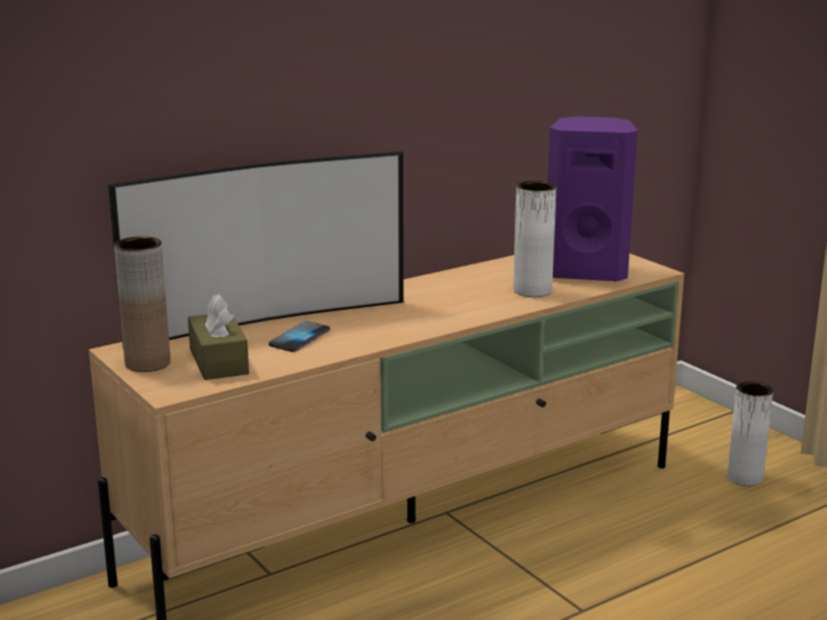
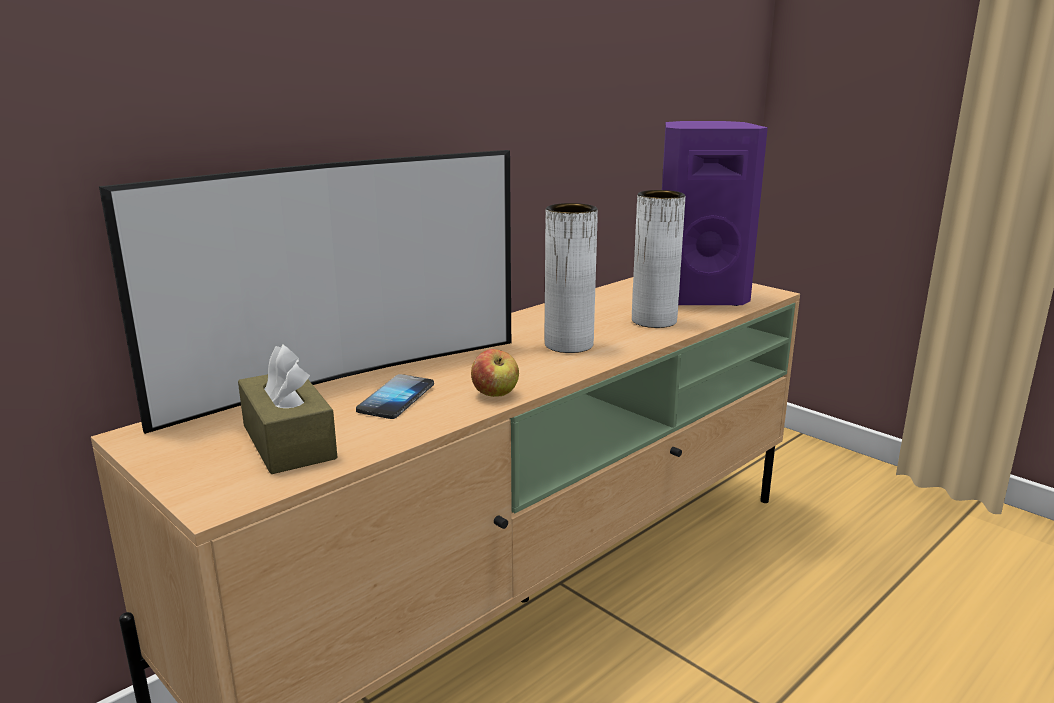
camera: 10 degrees left, 0 degrees up
(147, 363) = (181, 453): brown vase -> none
(373, 340) = (495, 394): none -> apple
(744, 478) = (853, 507): white vase -> white vase (569, 345)

